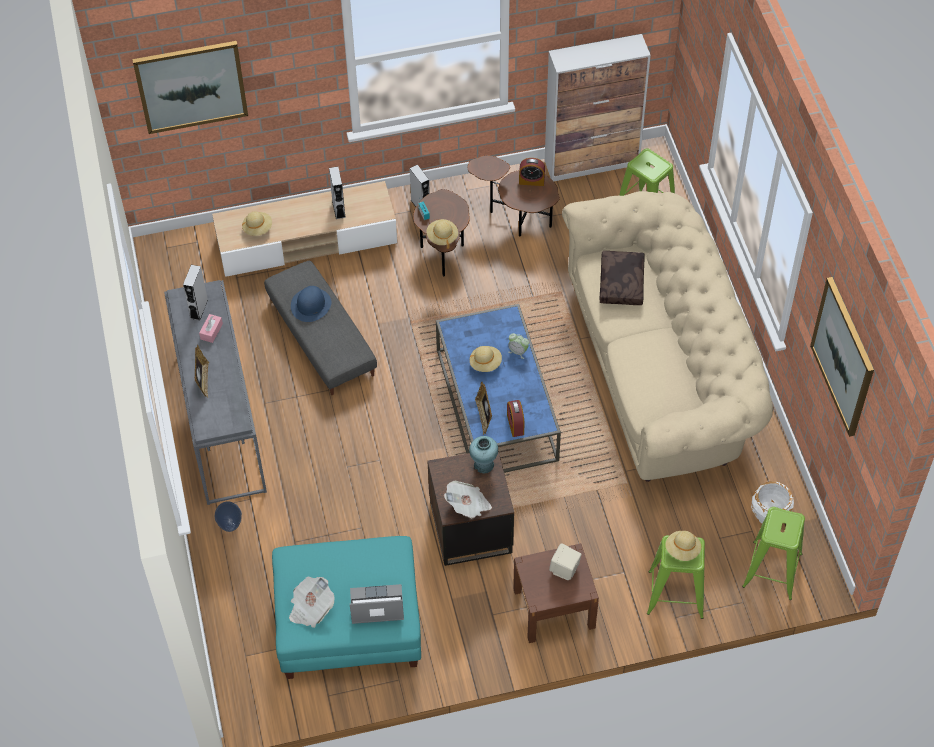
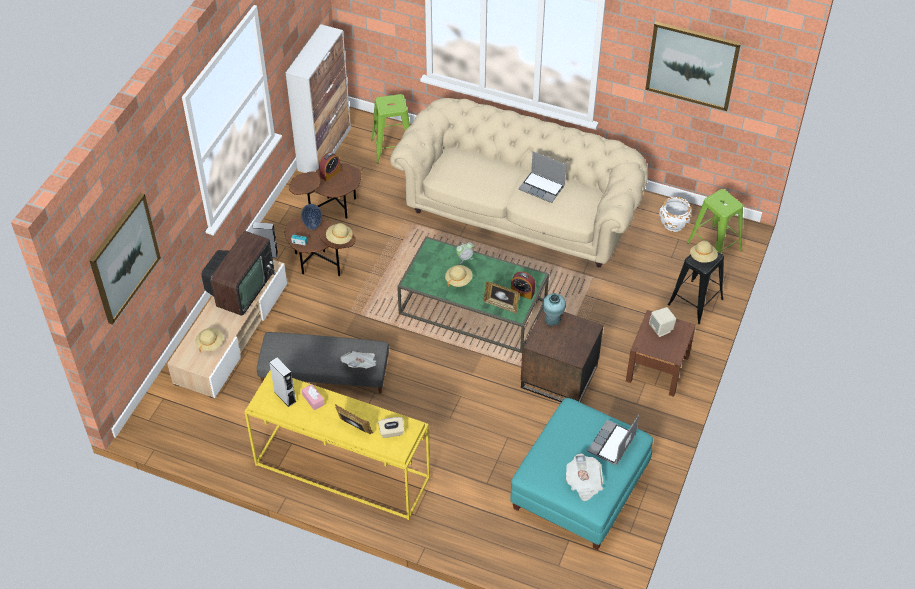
camera: 55 degrees left, 5 degrees down
(220, 411) = (391, 432): none -> beige tissue box
(220, 420) = (340, 471): grey console table -> yellow console table
(230, 526) = (439, 515): vase -> vase (312, 226)
(311, 305) = (308, 352): blue hat -> none
(338, 209) = (241, 288): grey speaker -> television
(468, 506) = (578, 346): newspaper -> newspaper (360, 365)
(497, 405) = (473, 307): blue coffee table -> green coffee table
(622, 283) = (470, 171): brown pillow -> none
(656, 356) = (542, 187): none -> laptop
(675, 594) = (695, 302): green stool -> black stool

